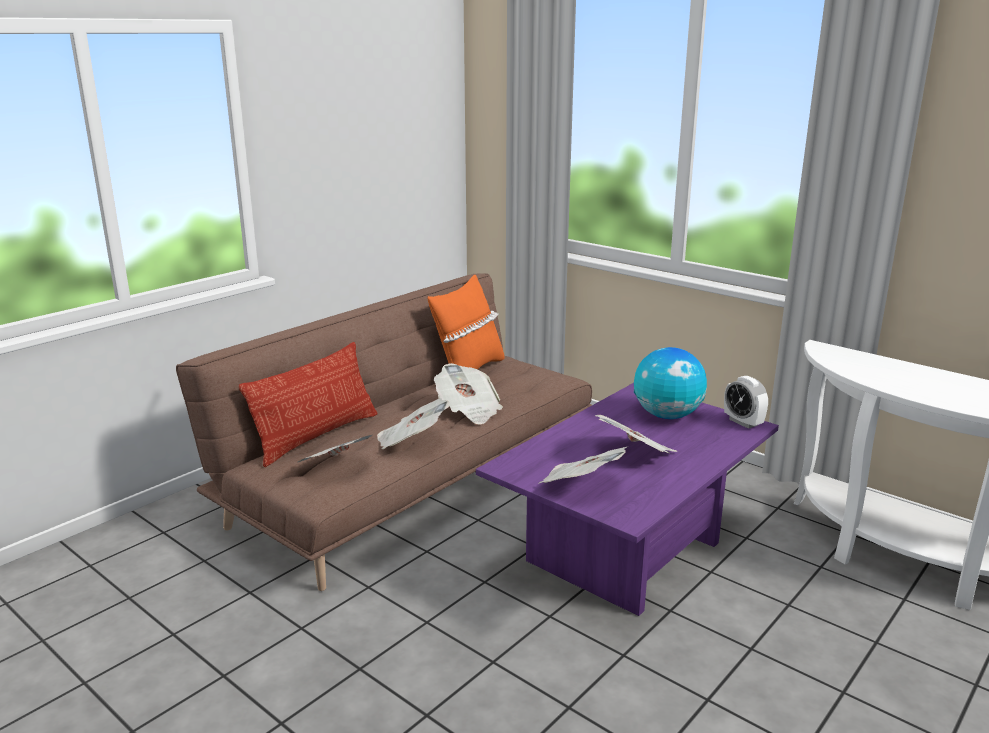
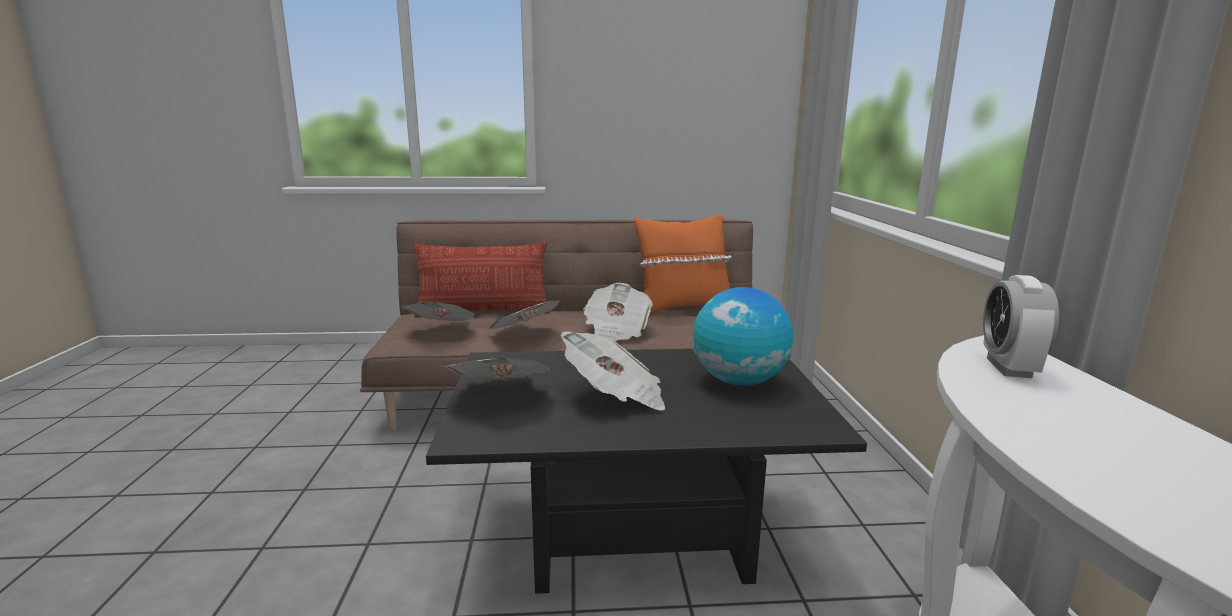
camera: 45 degrees right, 5 degrees down
(627, 555) = (634, 534): purple coffee table -> black coffee table
(743, 422) = (819, 421): alarm clock -> alarm clock (1008, 367)

